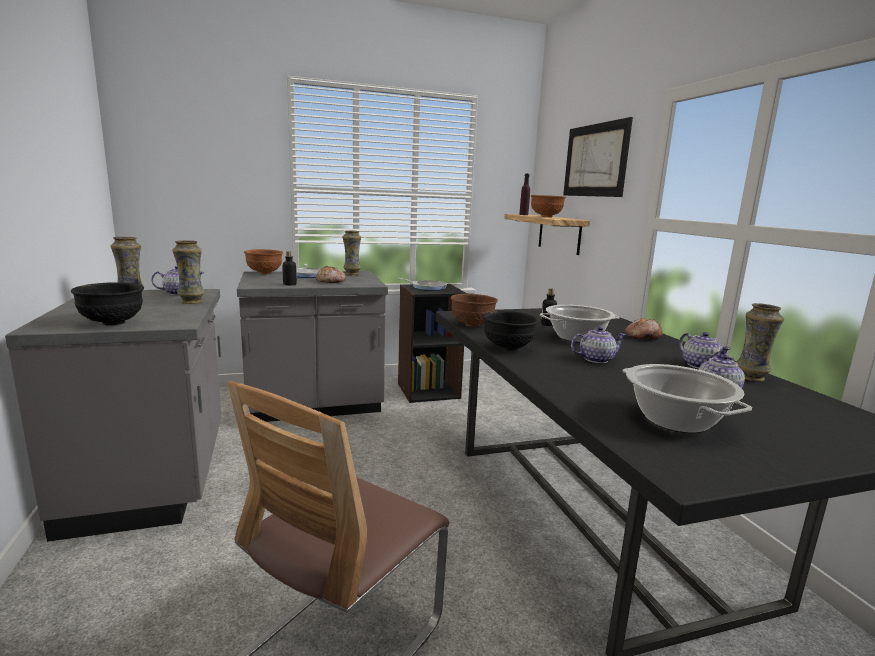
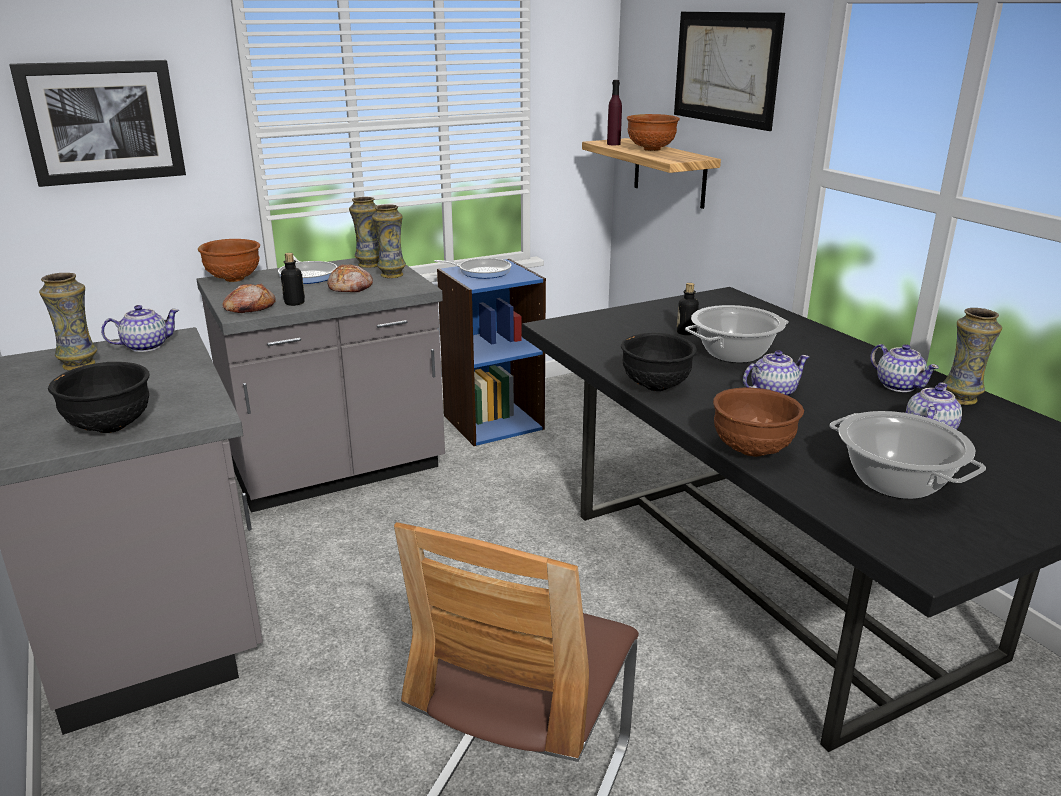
camera: 10 degrees left, 10 degrees up
(191, 301) = (181, 363): vase -> vase (391, 275)
(202, 173) = (102, 122): none -> picture
(428, 390) = (493, 422): black bookcase -> blue bookcase
(473, 325) = (588, 346): brown bowl -> brown bowl (753, 451)
(642, 336) = (814, 341): bread -> bread (249, 308)

